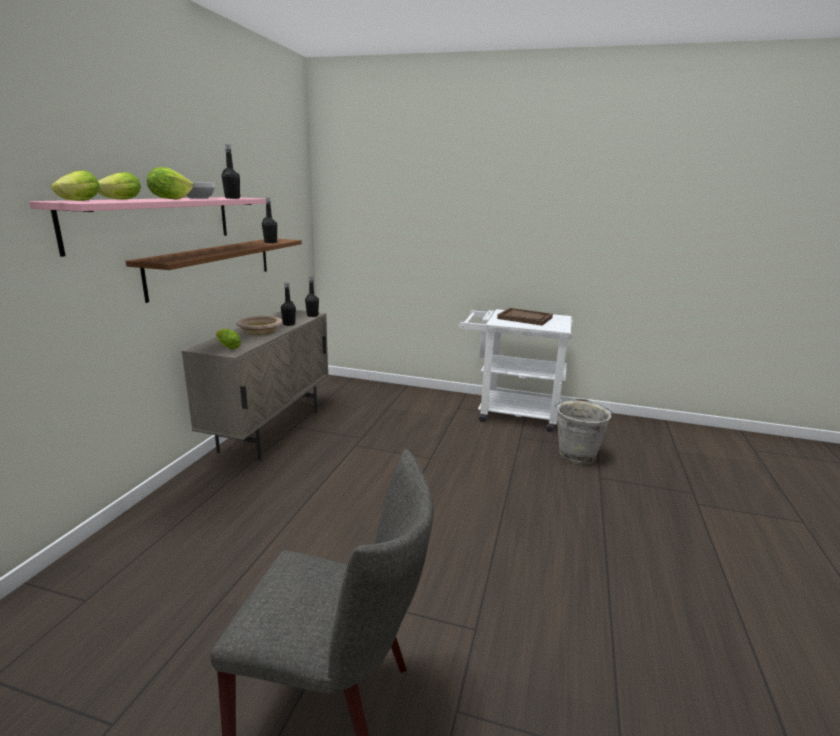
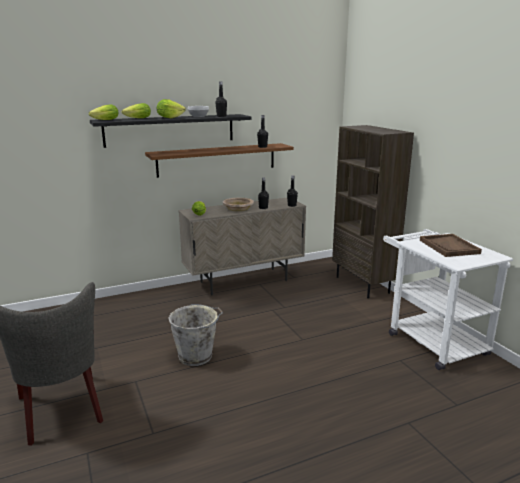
camera: 50 degrees right, 0 degrees up
(155, 221) = (170, 130): pink shelf -> black shelf
(391, 390) = (363, 285): none -> brown bookcase
(577, 455) = (424, 397): grey bucket -> grey bucket (197, 356)

